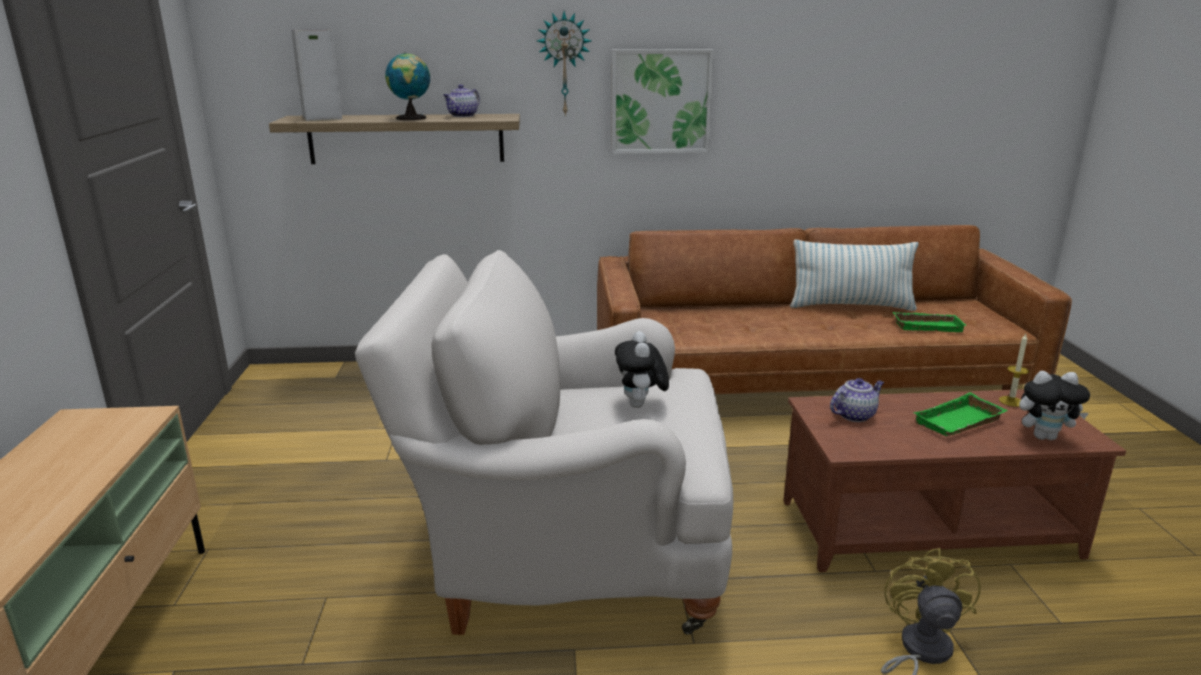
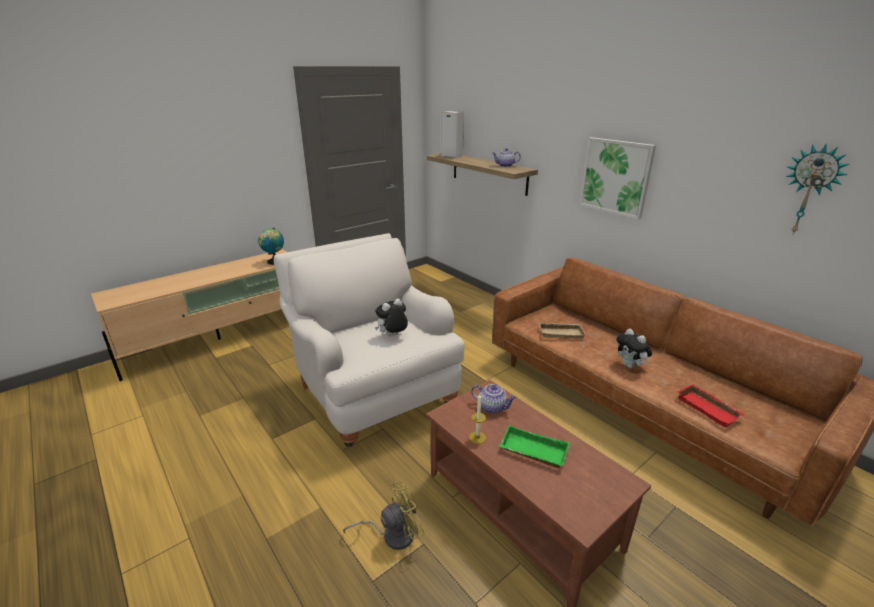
camera: 55 degrees right, 5 degrees up
(411, 118) = (479, 163): globe -> globe (274, 262)
(564, 64) = (564, 143): wall clock -> wall clock (809, 190)
(713, 328) = (561, 333): none -> beige tray
(850, 306) = (689, 368): pillow -> none
(927, 326) = (709, 408): green tray -> red tray
(1011, 401) = (601, 470): candle -> candle (477, 437)
(1044, 436) = (558, 496): plush toy -> plush toy (630, 366)

